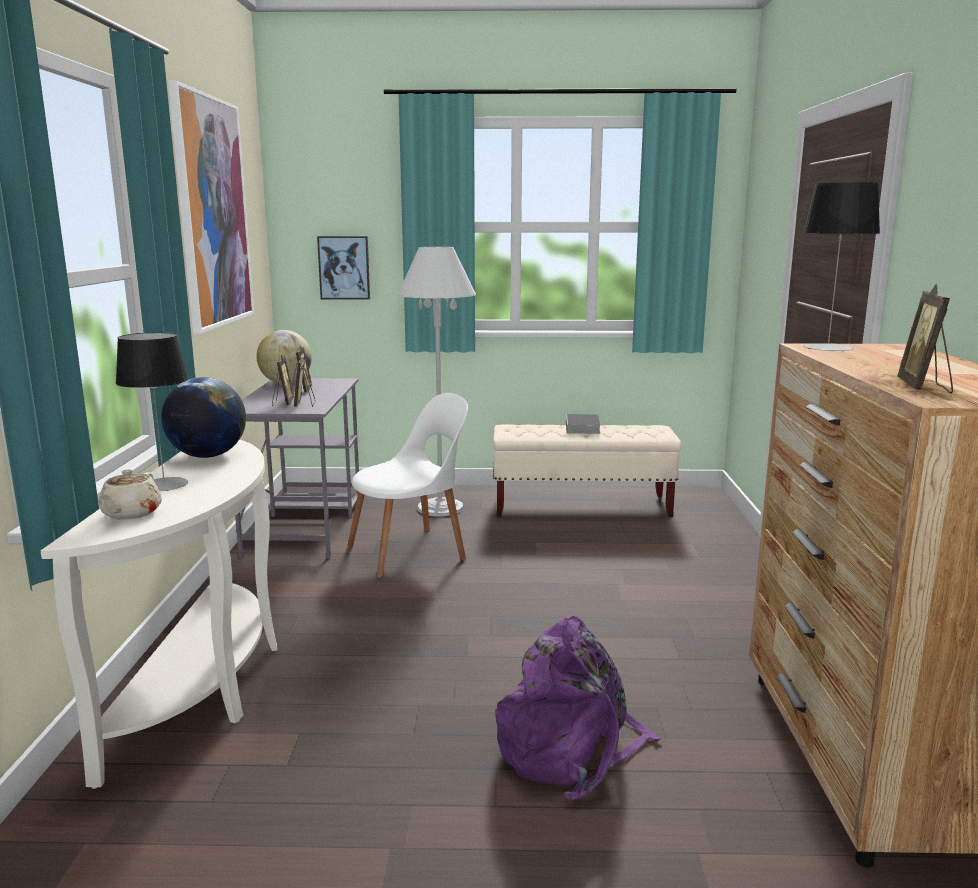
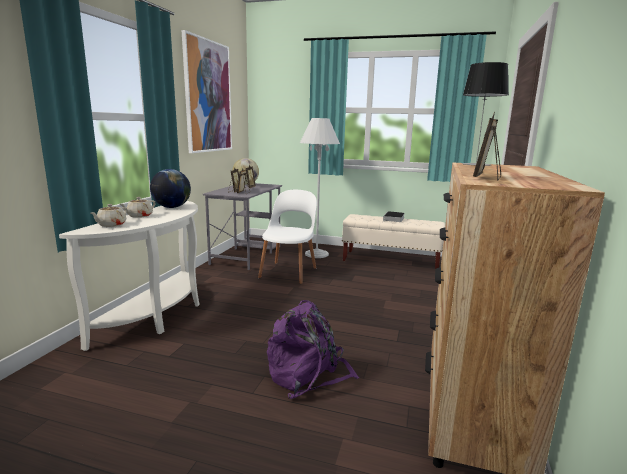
camera: 15 degrees right, 0 degrees up
(164, 484) = (139, 216): table lamp -> beige teapot
(344, 267) = (282, 129): picture -> none
(411, 551) = (289, 272): white chair -> white chair turned 60 degrees counterclockwise

